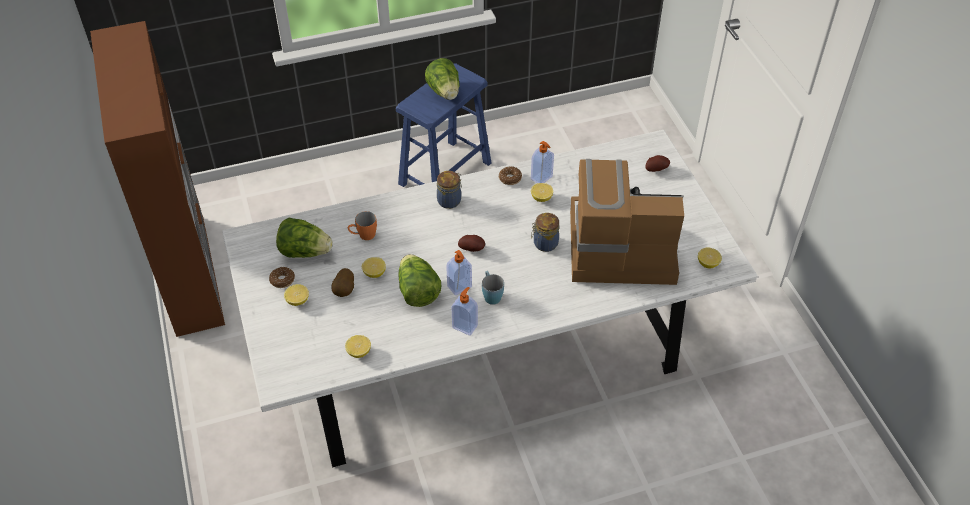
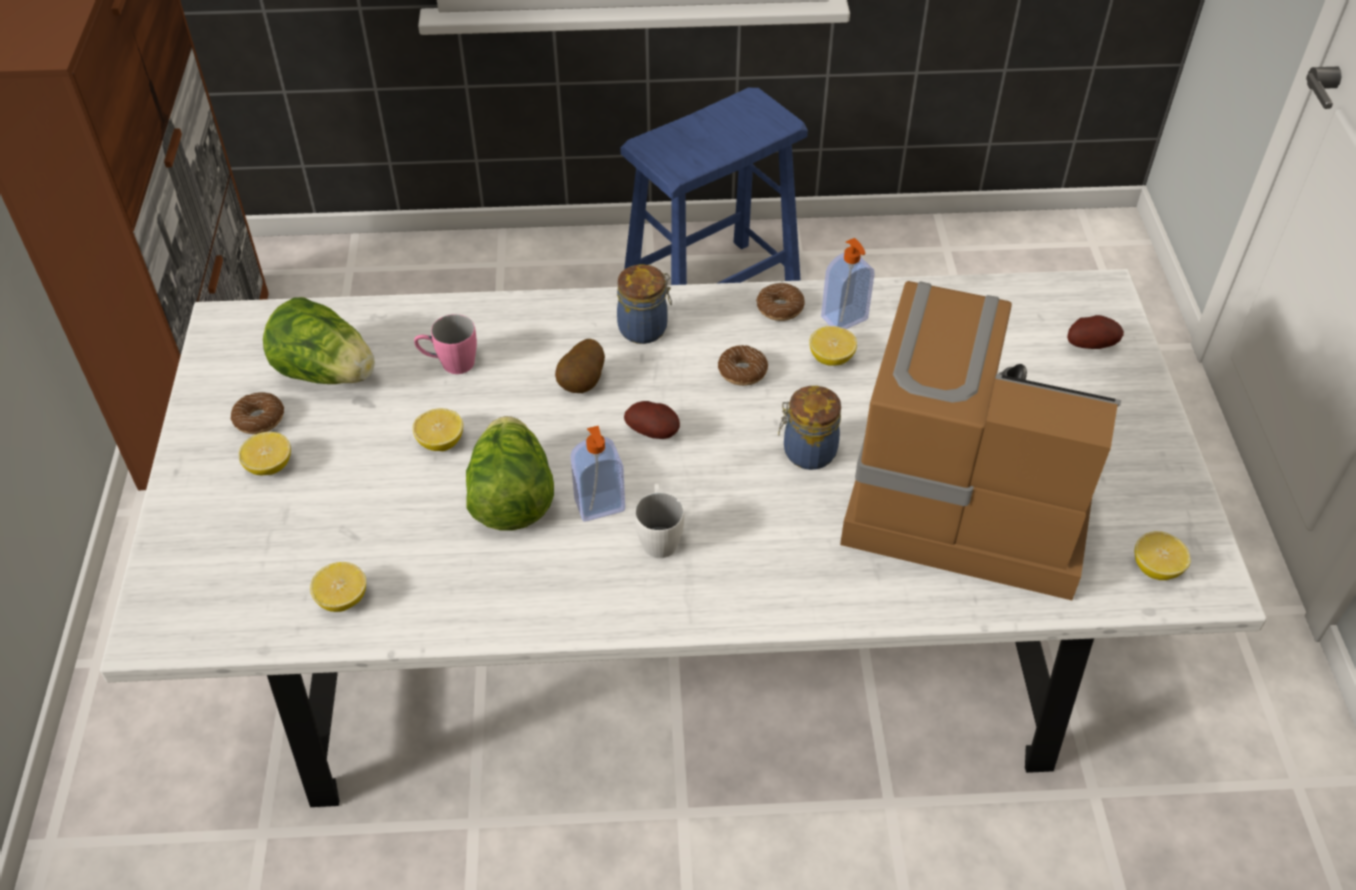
camera: 15 degrees right, 0 degrees up
(345, 290) = (368, 465): potato -> potato (583, 383)
(363, 236) = (449, 364): orange mug -> pink mug
(444, 92) = (720, 134): lettuce -> none
(465, 326) = (581, 592): soap dispenser -> none
(491, 294) = (659, 536): blue mug -> white mug
(503, 212) = (742, 371): none -> donut

